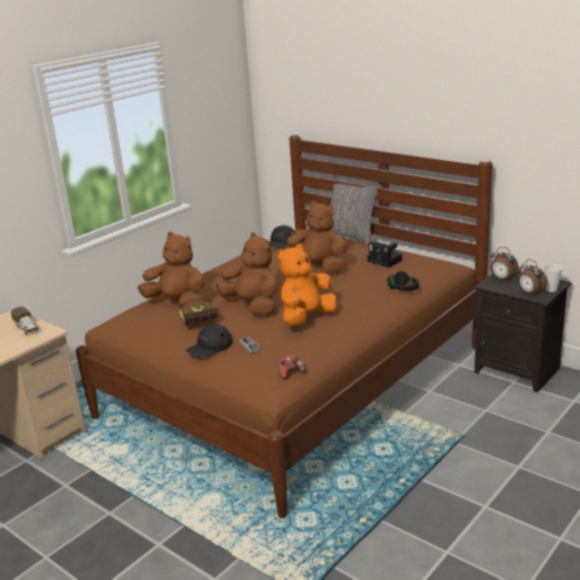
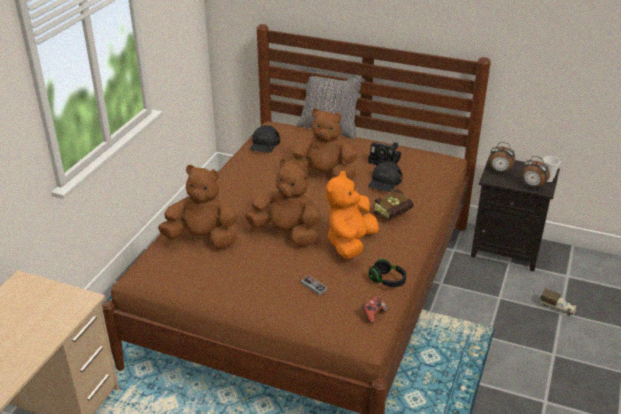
camera: 20 degrees left, 10 degrees up
(27, 328) = (53, 297): toy truck -> toy truck (557, 307)
(203, 322) = (247, 261): book -> book (395, 213)
(209, 346) = (272, 292): black cap -> black cap (385, 181)
(403, 289) = (422, 194): black headphones -> black headphones (387, 280)

